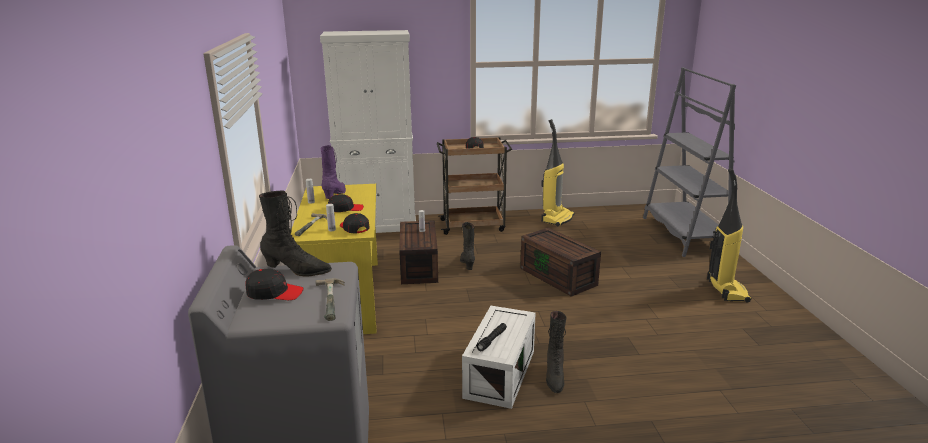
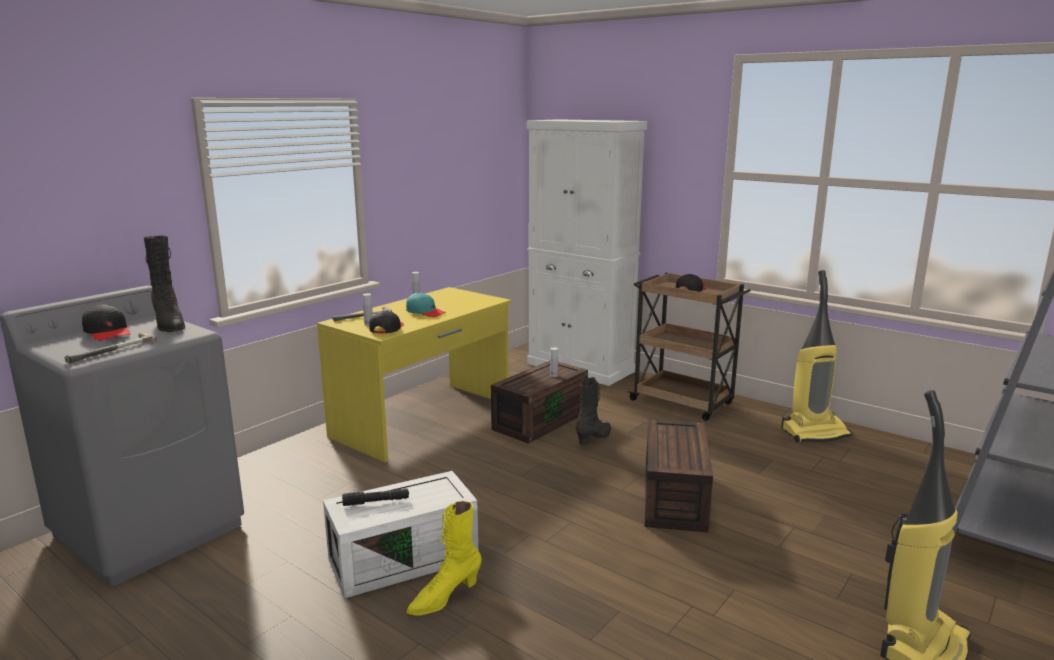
camera: 45 degrees right, 5 degrees down
(335, 194) = (451, 299): purple boot -> none
(345, 209) = (425, 312): black cap -> turquoise cap
(554, 377) = (444, 597): black boot -> yellow boot

